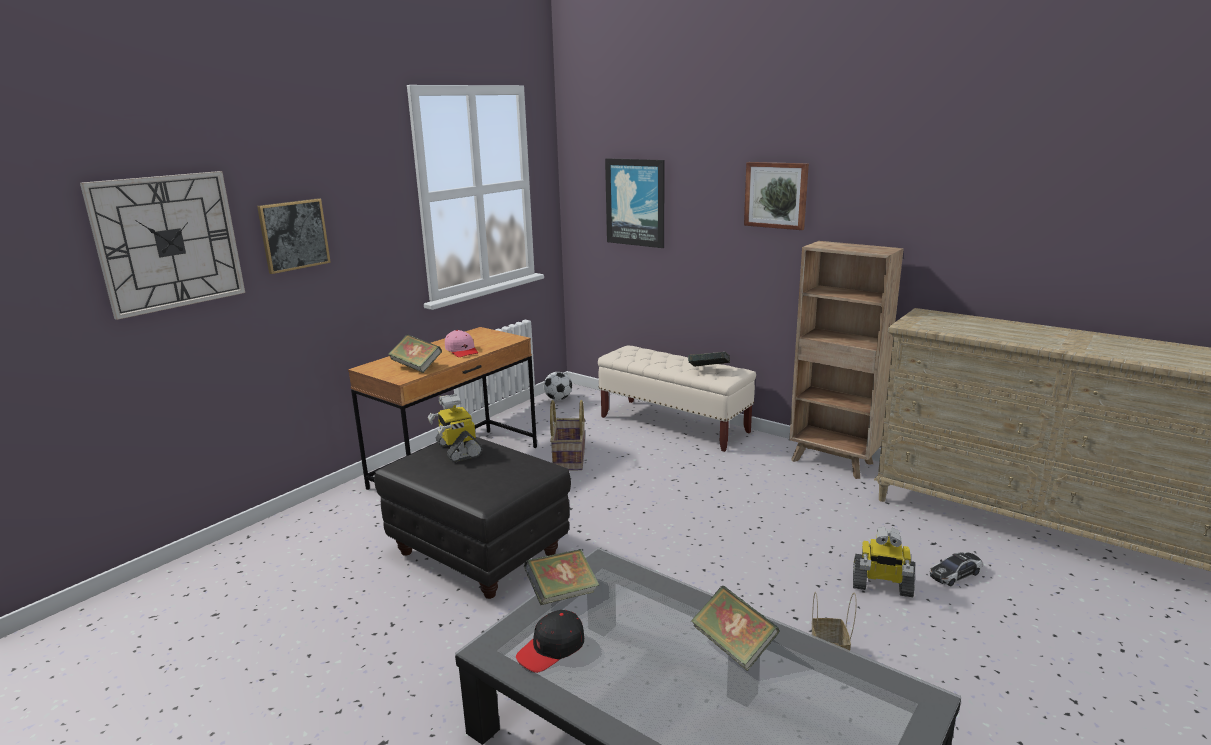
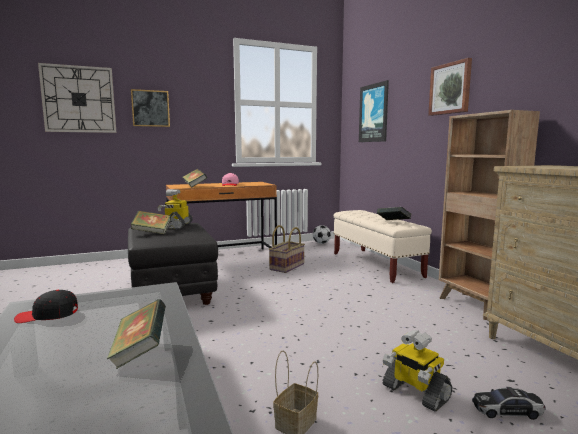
camera: 30 degrees right, 10 degrees down
(562, 594) = (111, 295): book -> book (152, 233)

